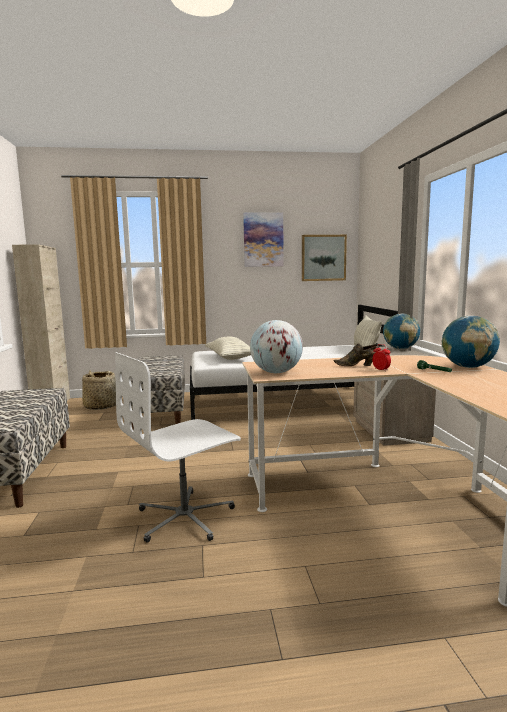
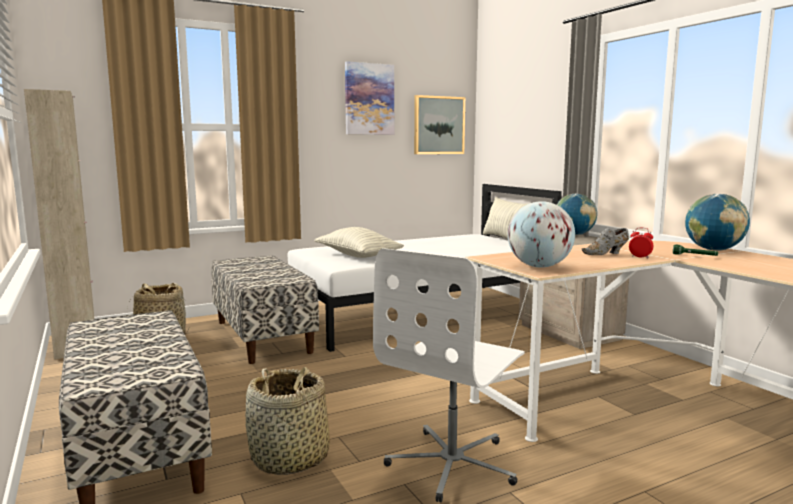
camera: 20 degrees left, 0 degrees up
(89, 495) = (290, 458): none -> basket
(358, 365) = (606, 254): brown shoe -> grey shoe

